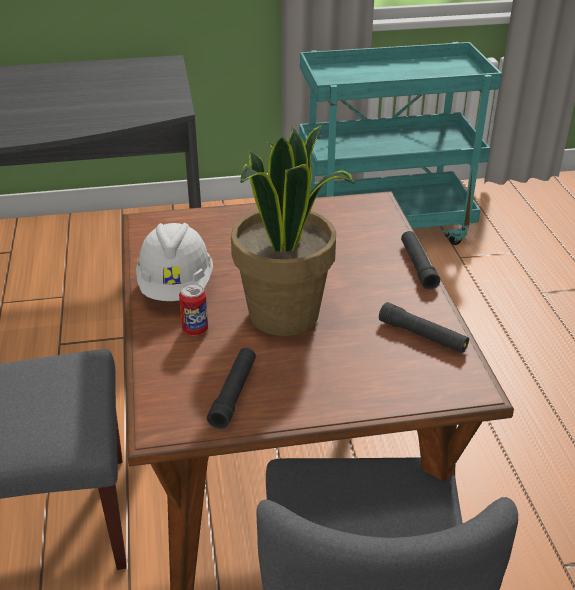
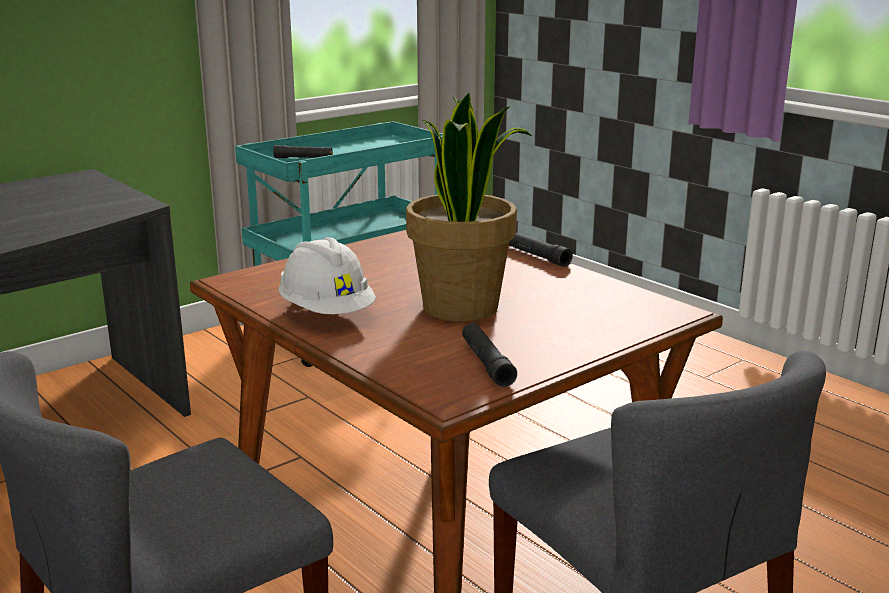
camera: 30 degrees left, 15 degrees down
(195, 329) = (389, 335): can -> none
(422, 336) = (598, 292): black flashlight -> black flashlight (303, 158)

